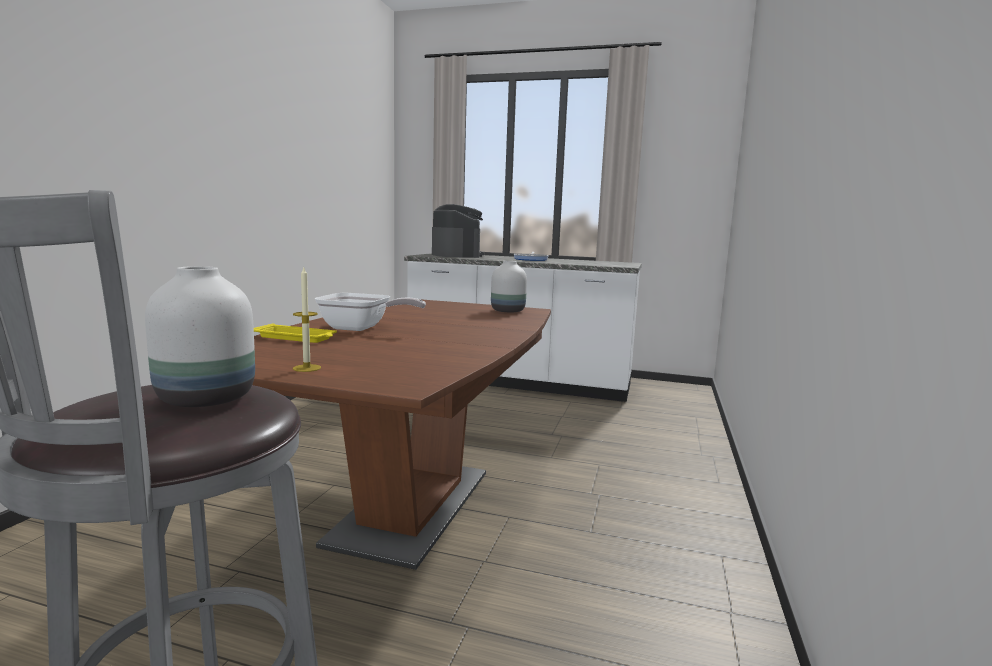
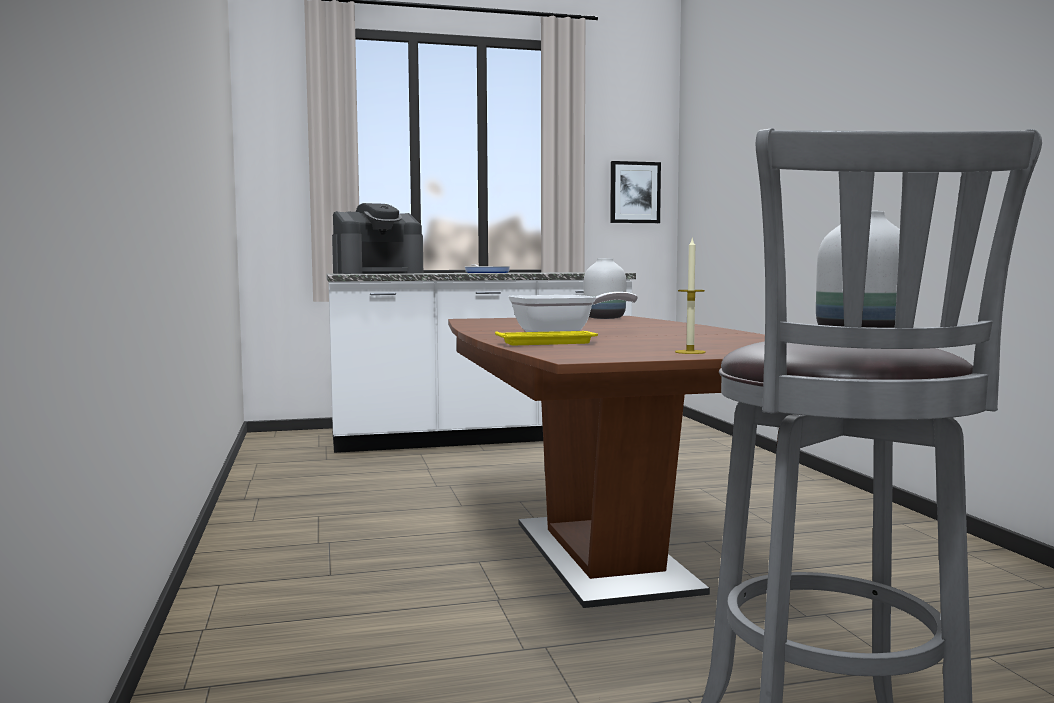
camera: 30 degrees left, 5 degrees down
(456, 255) = (378, 273): coffee machine -> coffee machine turned 105 degrees clockwise
(690, 195) = (634, 192): none -> picture

